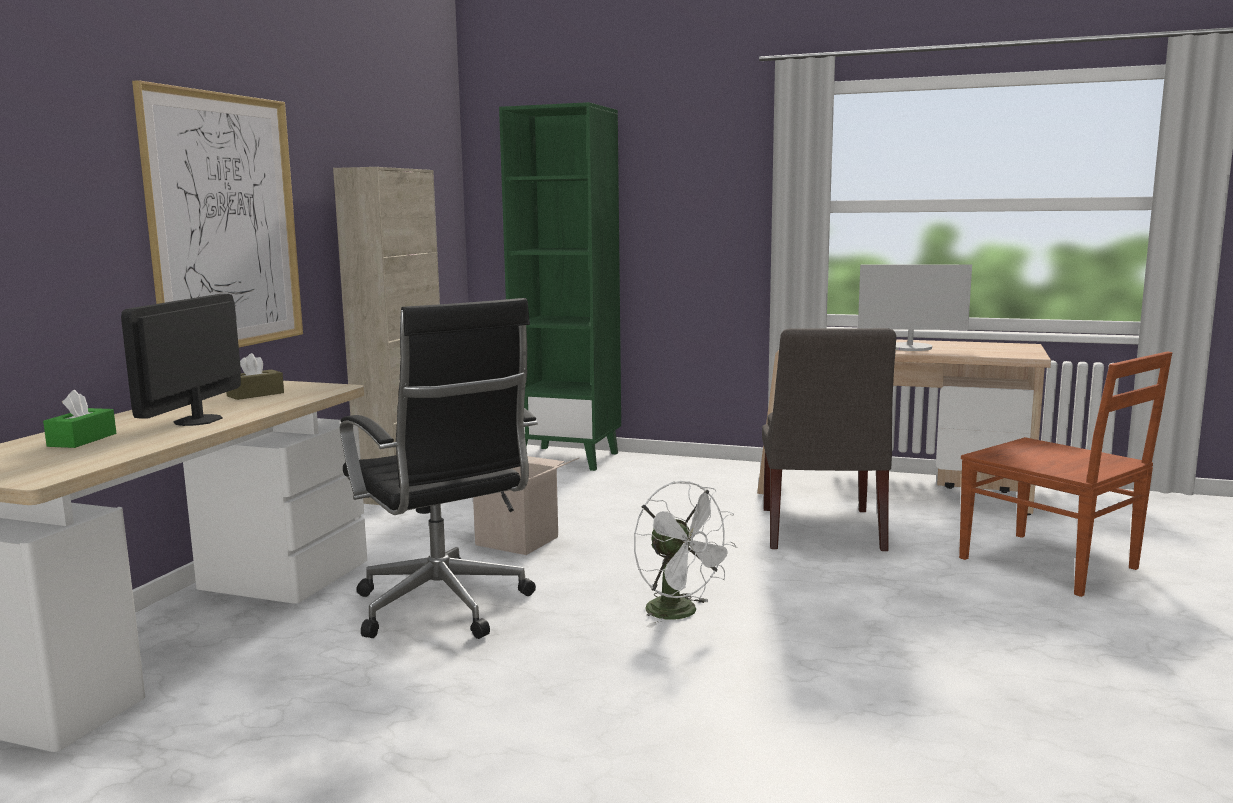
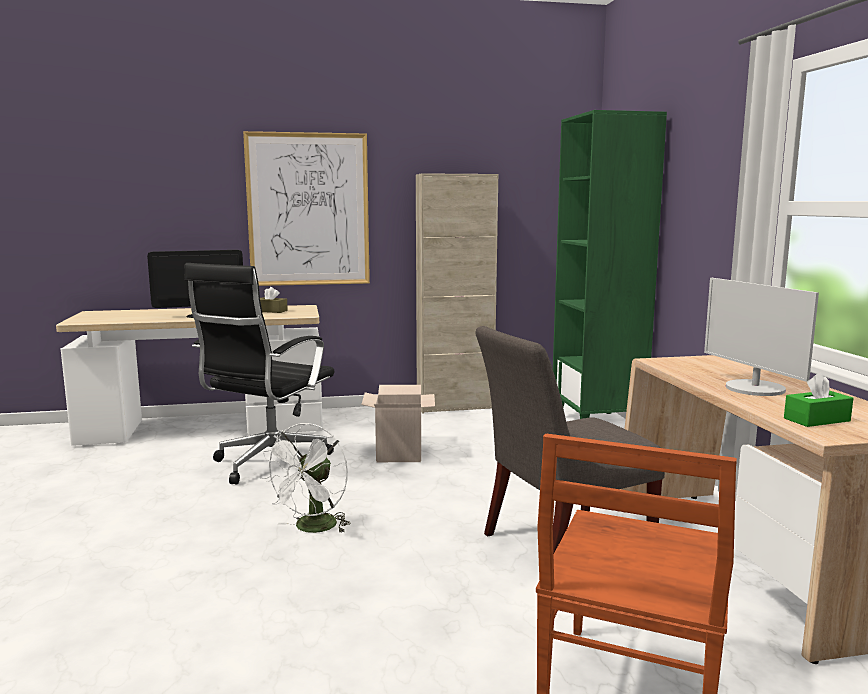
camera: 60 degrees right, 0 degrees up
(82, 440) = (149, 314): green tissue box -> green tissue box (816, 419)

